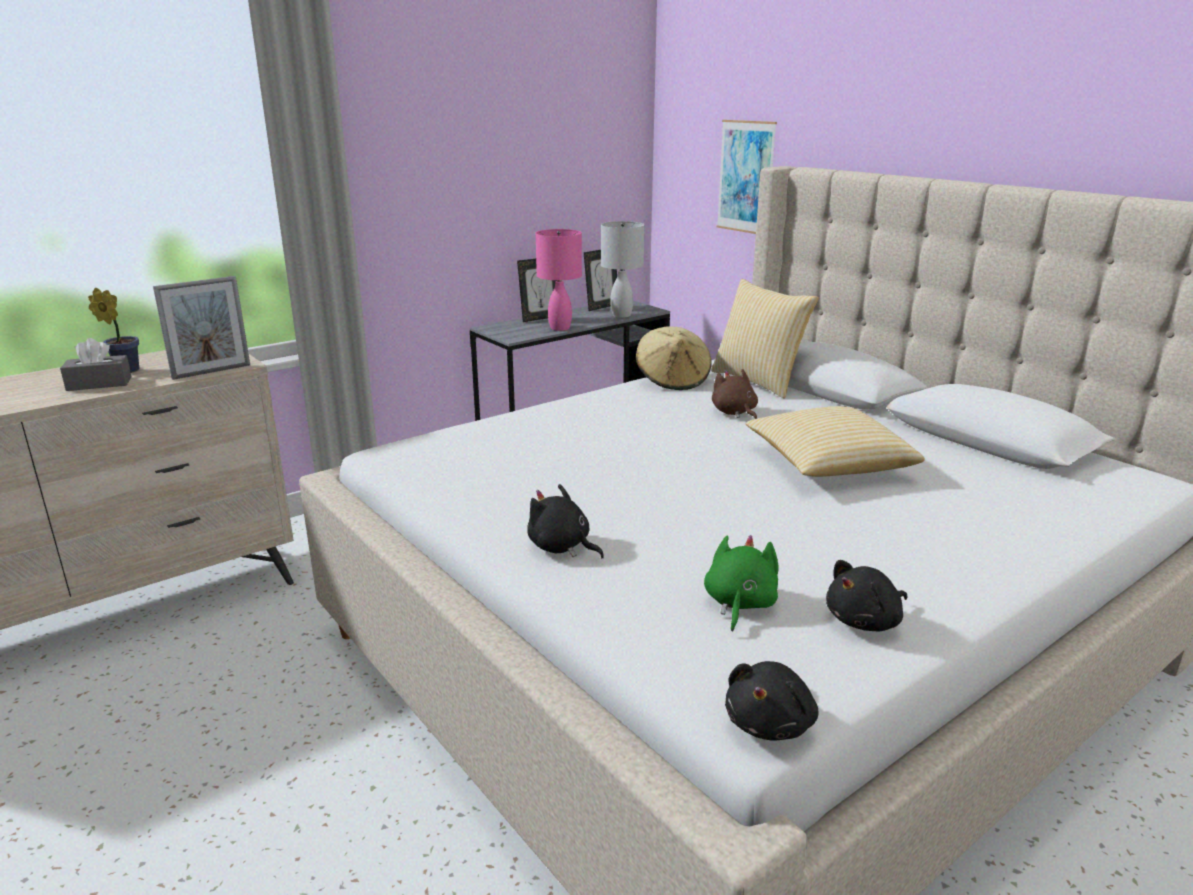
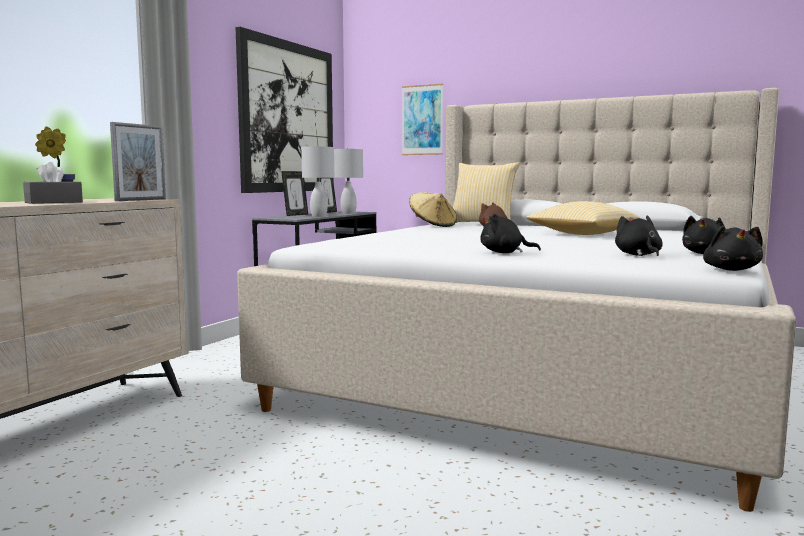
camera: 25 degrees left, 15 degrees down
(538, 178) = (287, 117): none -> picture
(560, 328) = (318, 216): pink table lamp -> white table lamp
(739, 604) = (638, 255): green plush toy -> black plush toy

